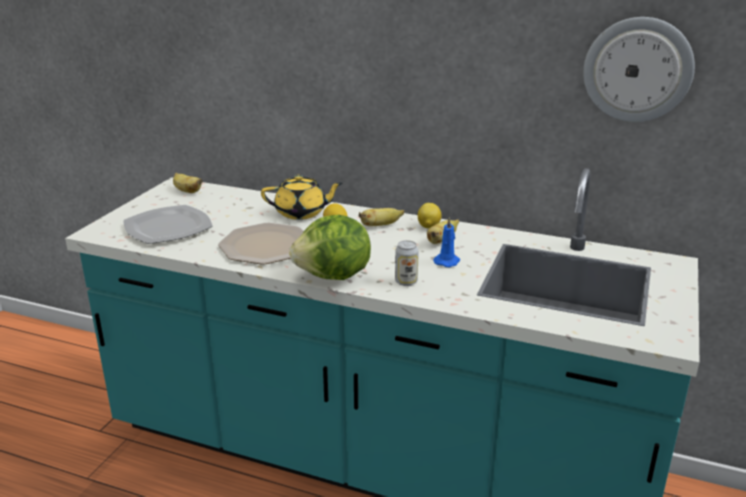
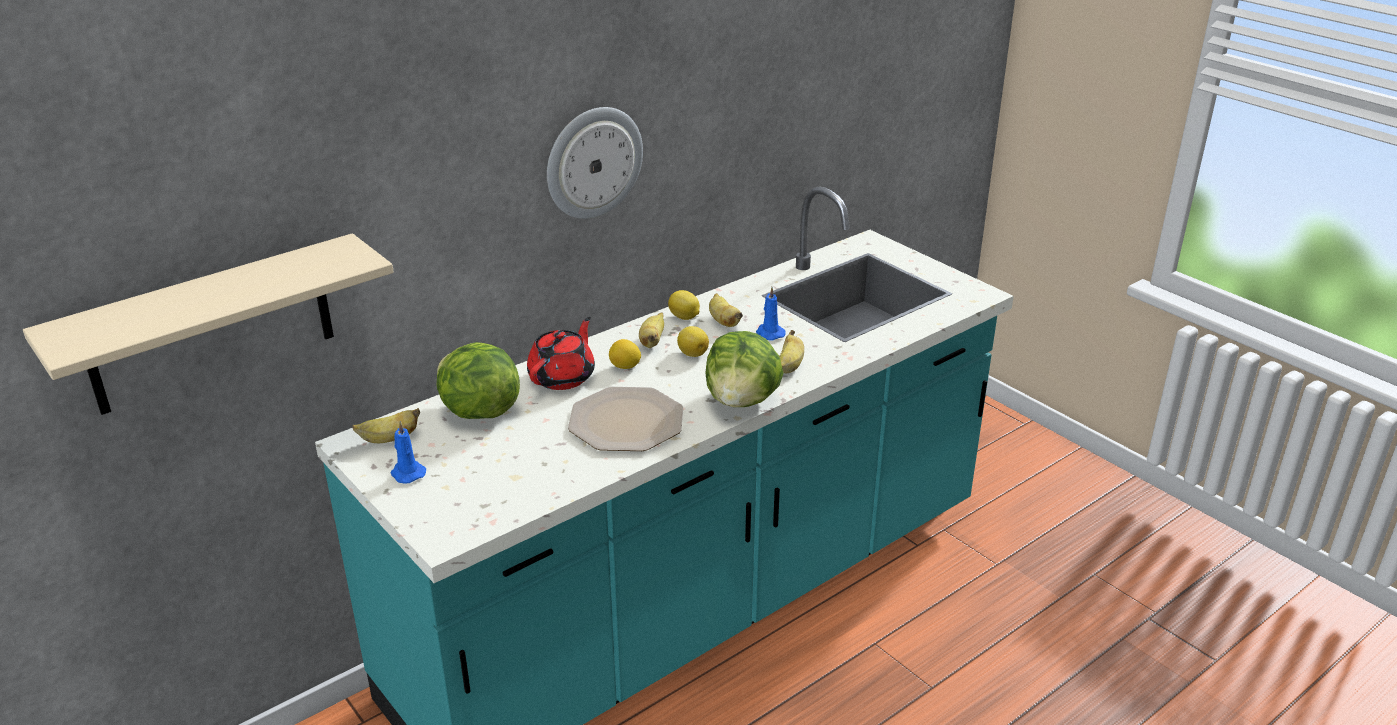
camera: 60 degrees left, 5 degrees up
(128, 77) = (211, 325): none -> beige shelf
(155, 205) = (407, 473): none -> blue candle
(168, 227) = (496, 477): plate -> none
(236, 203) = (478, 412): none -> lettuce
(301, 213) = (563, 377): yellow teapot -> red teapot
(381, 242) = (692, 353): none -> lemon
(406, 282) = (789, 366): can -> banana
(637, 70) = (813, 79): wall clock -> wall clock (593, 162)

